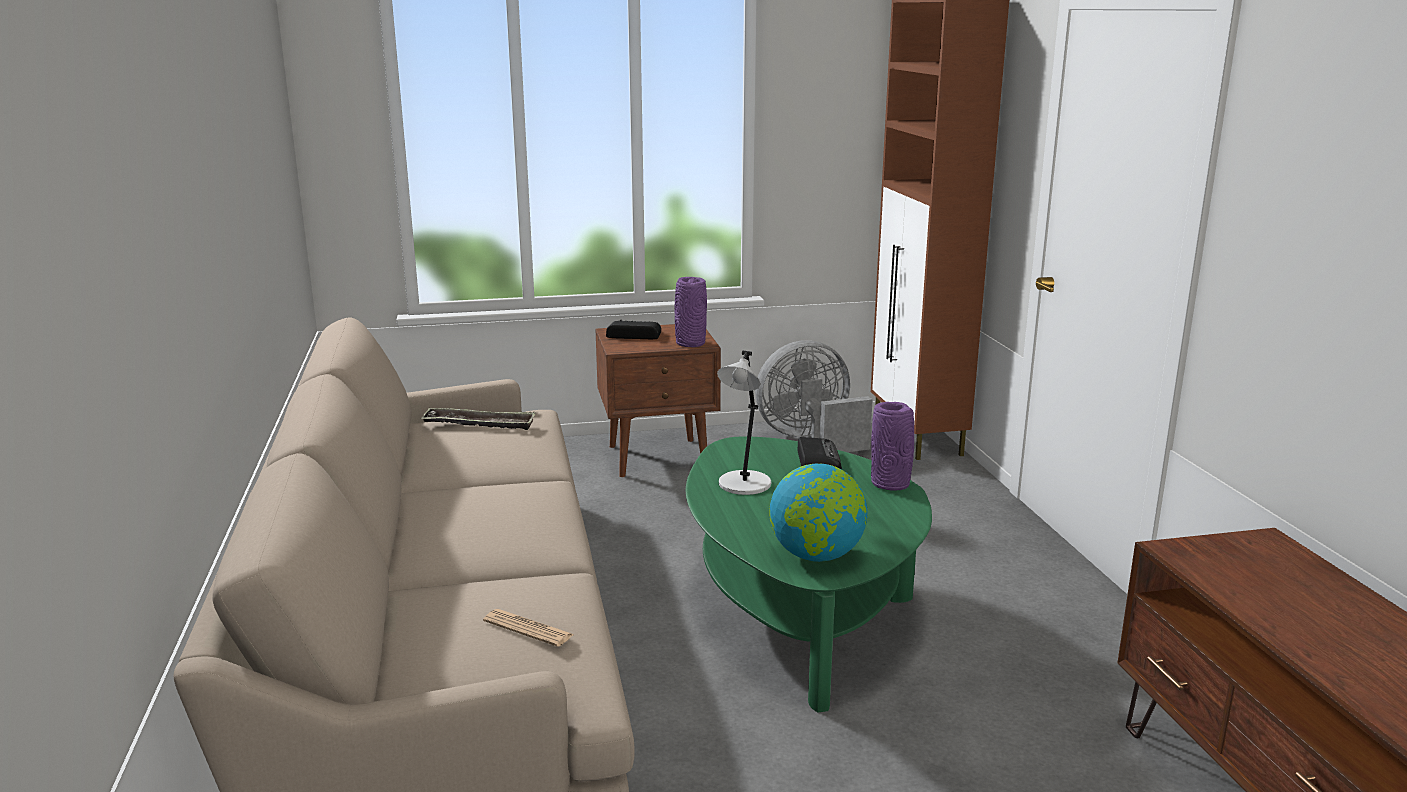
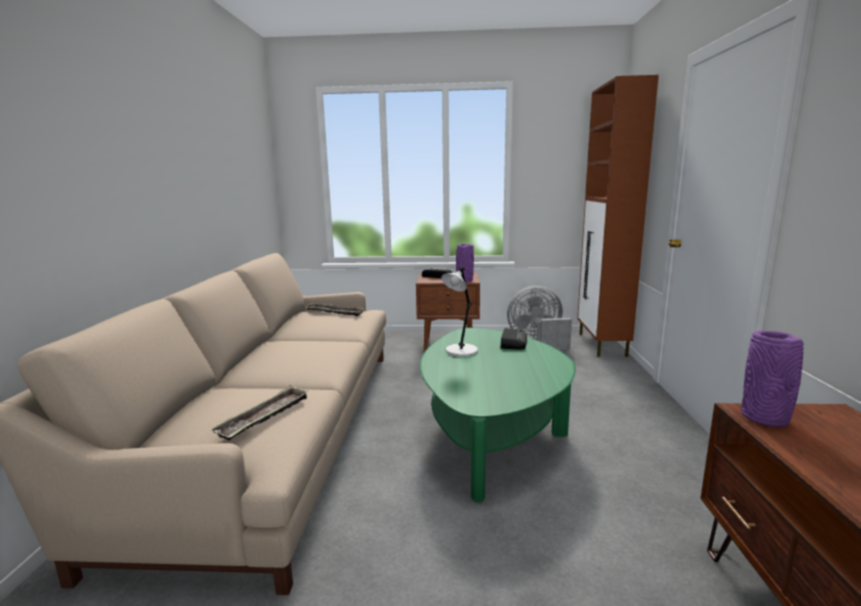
camera: 15 degrees right, 5 degrees down
(528, 629) = (264, 417): newspaper -> tray
(816, 556) = (482, 394): globe -> none
(891, 484) = (554, 358): purple vase -> purple vase (766, 419)

